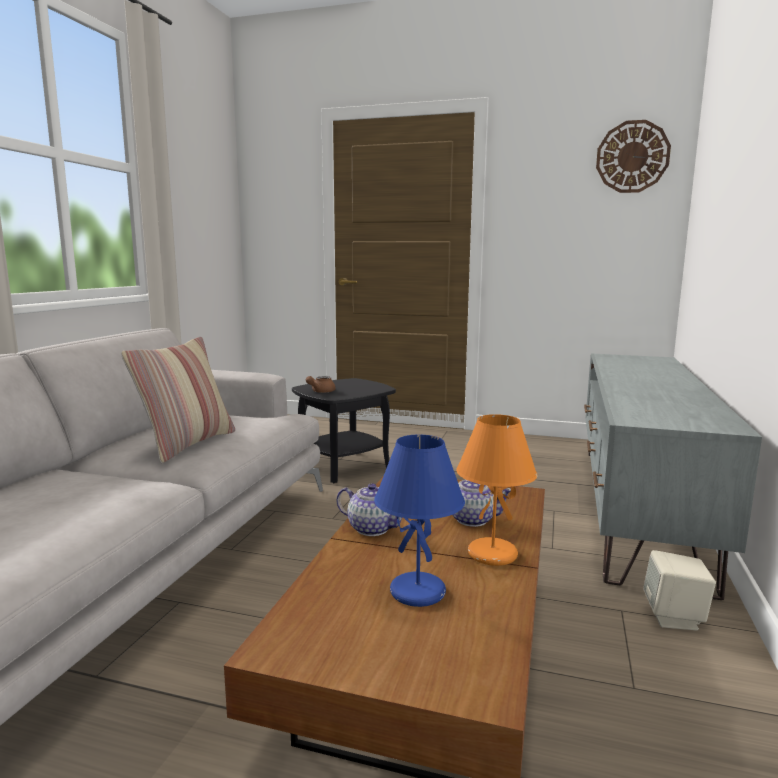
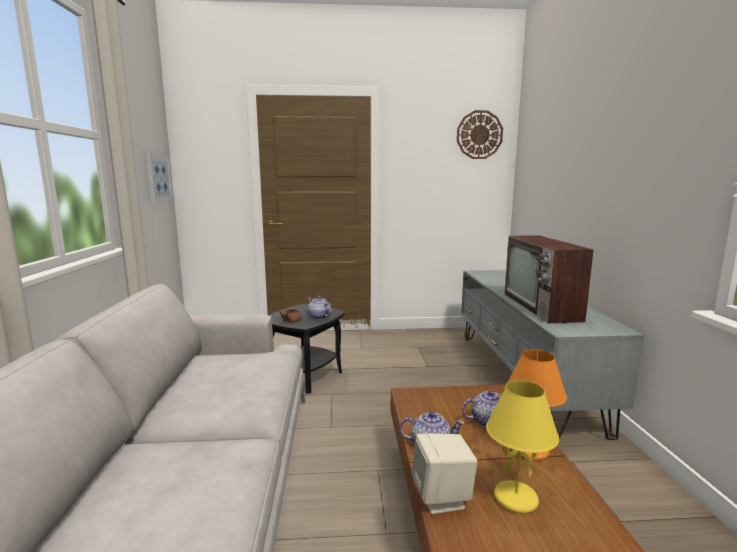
camera: 20 degrees left, 0 degrees up
(187, 444) = (230, 394): pillow -> none
(217, 223) = (158, 178): none -> picture
(358, 391) = (319, 317): none -> teapot
(419, 592) = (516, 498): blue table lamp -> yellow table lamp
(643, 396) = (542, 307): none -> television
(674, 617) = (603, 459): beige speaker -> beige speaker (442, 497)

